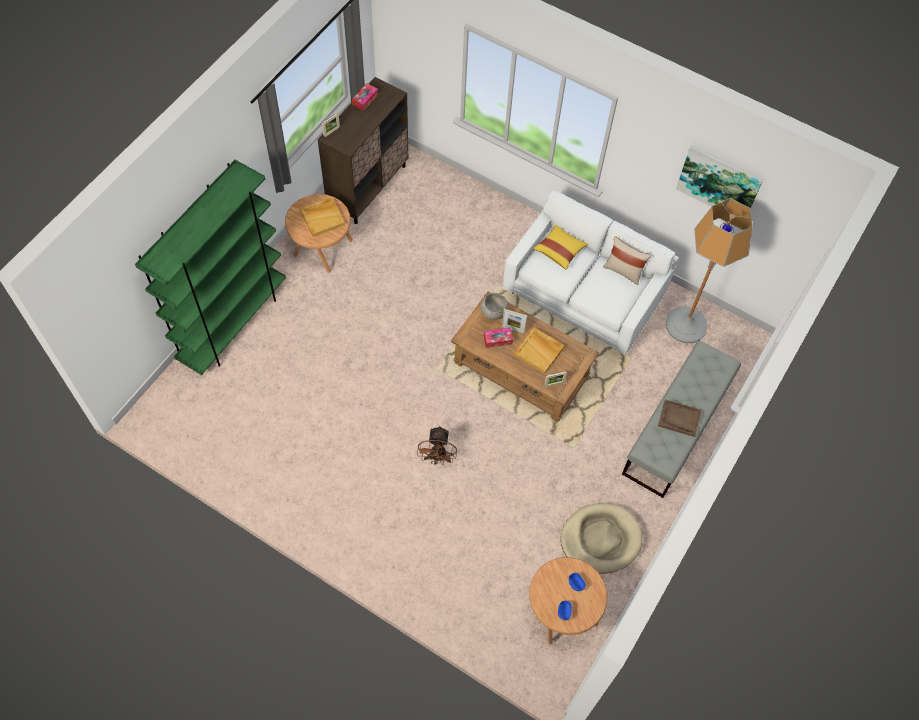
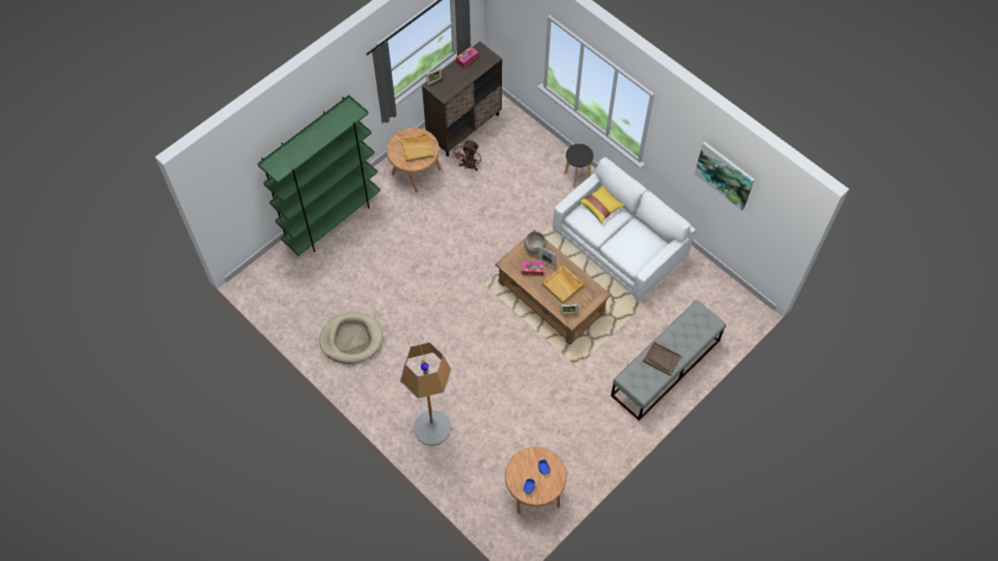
camera: 15 degrees right, 0 degrees up
(437, 458) = (466, 355): brown fan -> brown fan (468, 166)
(514, 222) = (577, 176): none -> black stool
(600, 539) = (579, 443): beige dog bed -> beige dog bed (351, 339)
(623, 271) = (649, 232): beige pillow -> none
(686, 325) = (697, 286): floor lamp -> floor lamp (432, 428)

